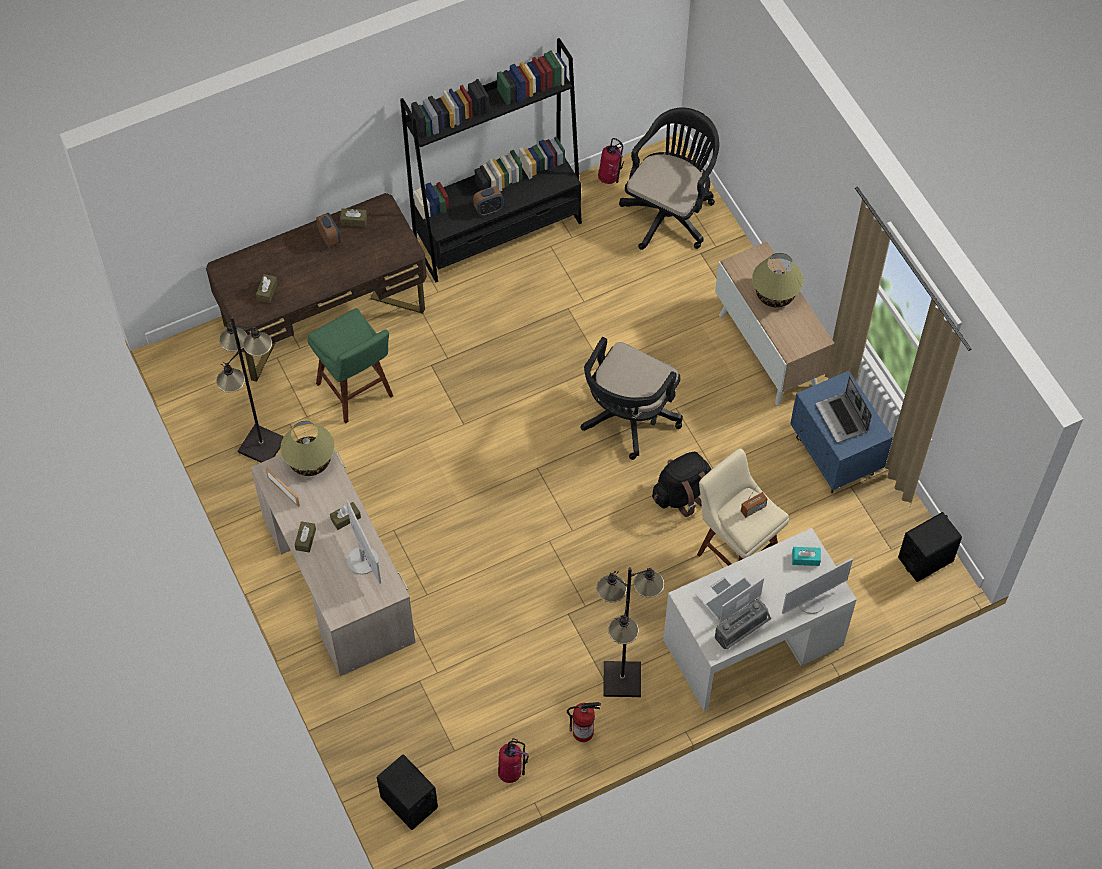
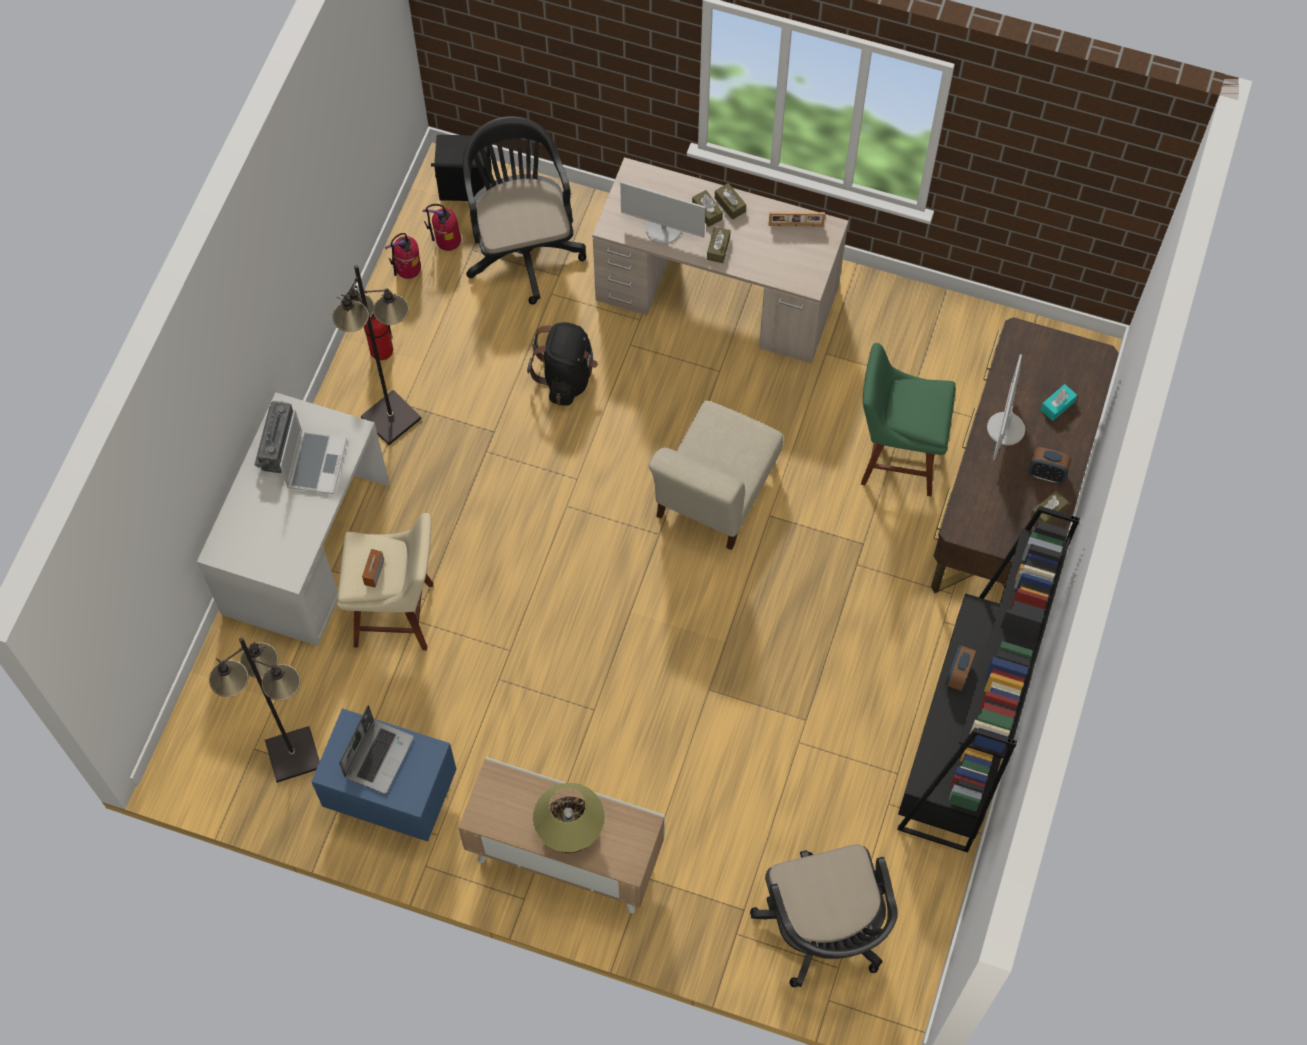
camera: 135 degrees right, 5 degrees up
(262, 446) = (914, 340): black floor lamp -> black floor lamp (292, 754)
(267, 291) = (1032, 373): brown tissue box -> brown tissue box (707, 212)
(309, 461) = (806, 267): table lamp -> none
(481, 462) = (713, 495): none -> beige chair
(610, 178) = (928, 913): fire extinguisher -> fire extinguisher (447, 244)
(627, 419) = (627, 656): black office chair -> black office chair (522, 246)
(682, 494) = (501, 628): black backpack -> black backpack (566, 376)
(805, 559) = (277, 558): turquoise tissue box -> turquoise tissue box (1057, 405)
(811, 599) = (238, 525): monitor -> monitor (1005, 429)
(842, 418) = (378, 756): laptop -> laptop turned 90 degrees clockwise
(925, 559) = (212, 768): black speaker -> none

